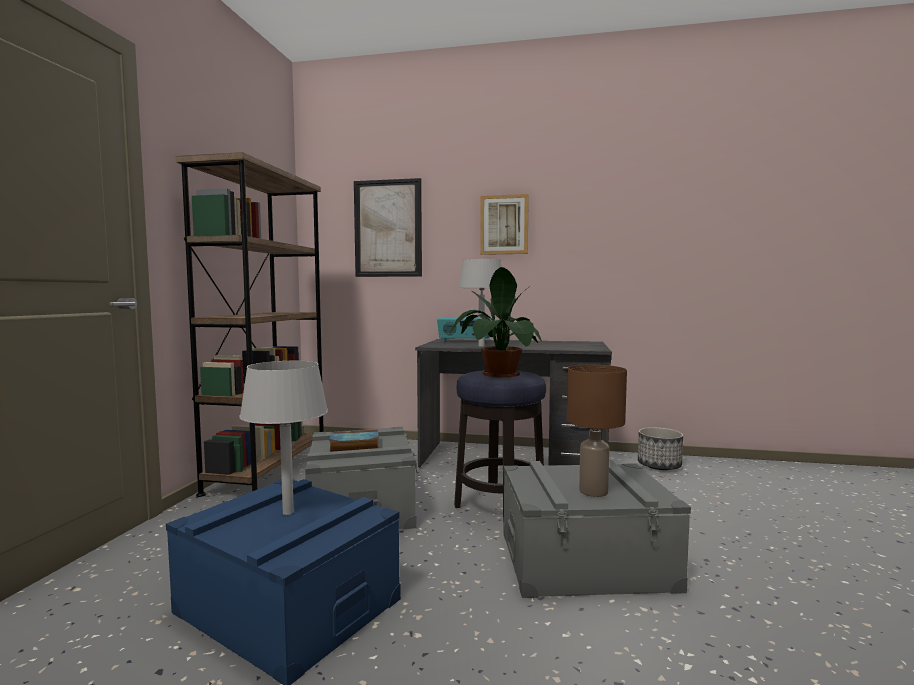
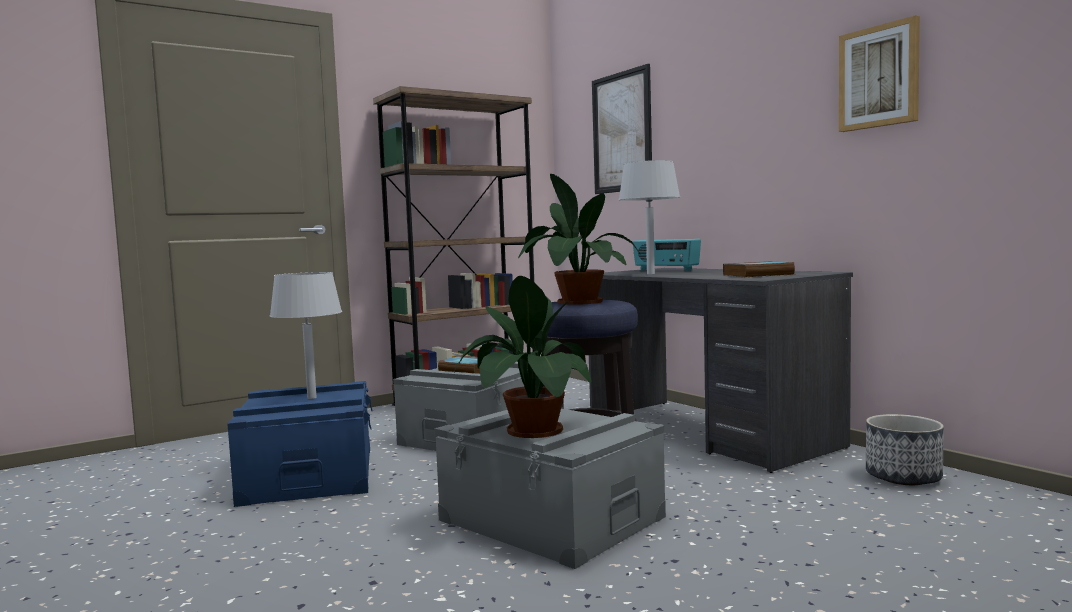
camera: 45 degrees right, 0 degrees up
(504, 225) = (733, 108): picture -> picture (879, 77)
(568, 345) = (757, 275): none -> book
(592, 491) = (531, 431): brown table lamp -> potted plant

